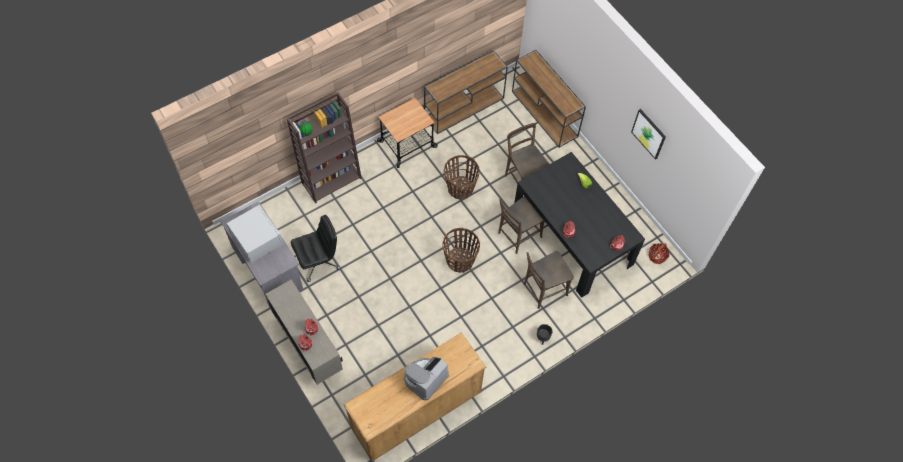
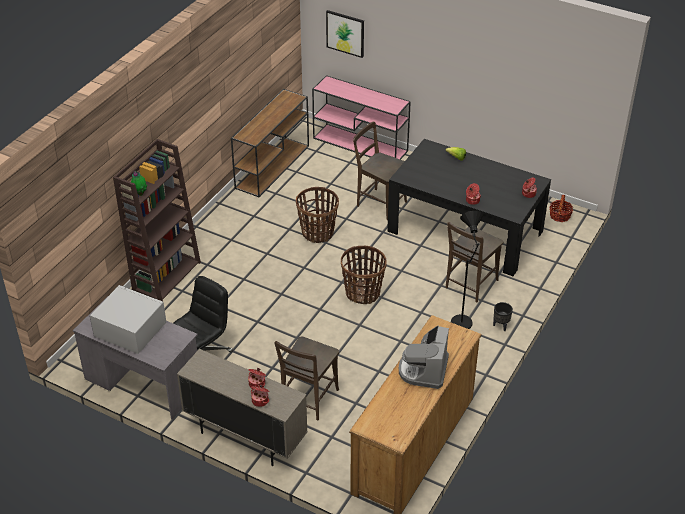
camera: 25 degrees left, 20 degrees down
(407, 144) = (231, 216): cart -> none
(514, 325) = (463, 326): none -> black floor lamp
(517, 236) = (408, 250): brown chair -> brown chair (308, 400)
(545, 114) = (361, 144): brown console table -> pink console table
(649, 133) = (502, 74): picture -> picture (345, 33)

